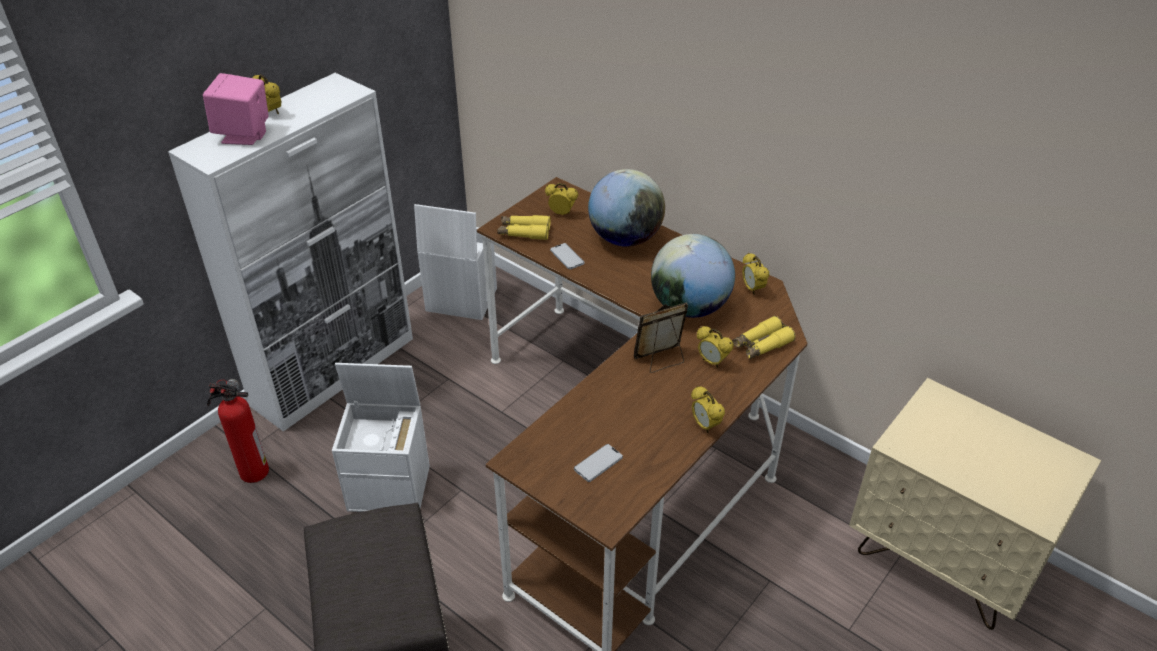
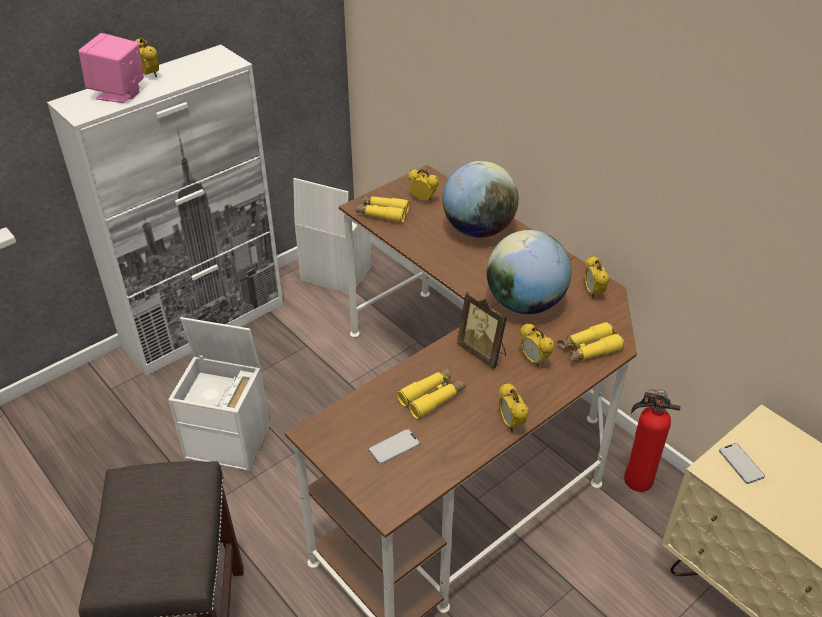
camera: 10 degrees right, 0 degrees up
(252, 471) = (109, 409): fire extinguisher -> fire extinguisher (636, 479)
(567, 257) = (417, 241): phone -> phone (741, 464)
(622, 410) = (432, 397): none -> yellow binoculars
(661, 360) = (483, 352): picture frame -> picture frame turned 120 degrees counterclockwise

